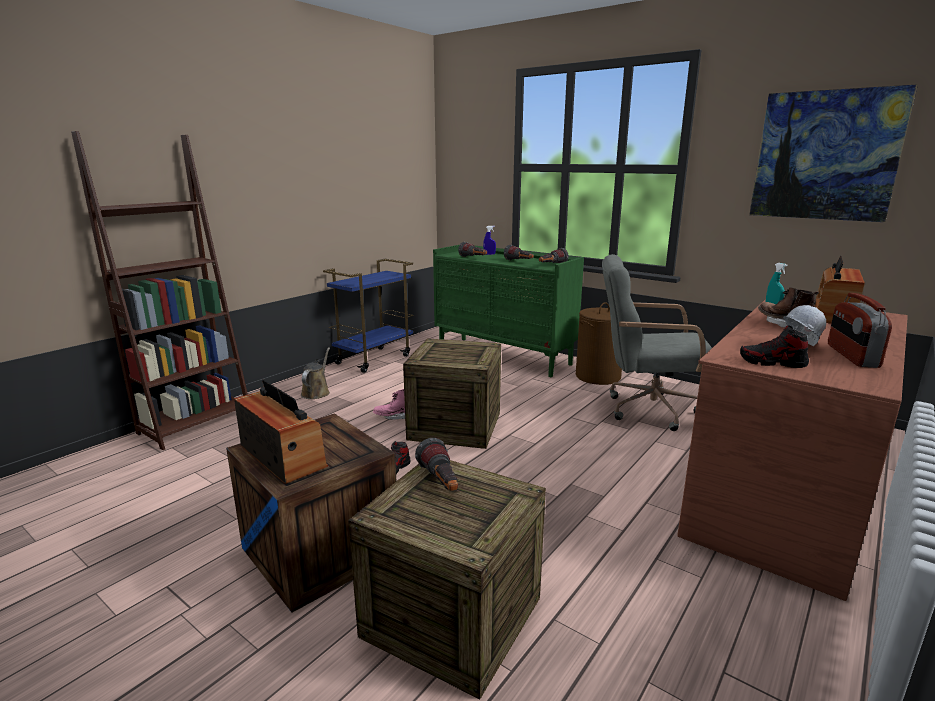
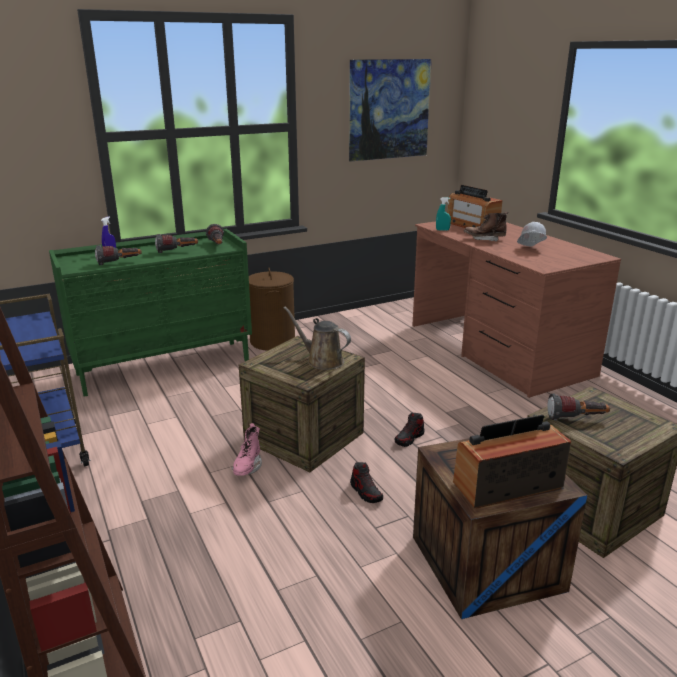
camera: 65 degrees left, 5 degrees up
(316, 392) = (107, 516): brown watering can -> brown watering can (322, 360)
(646, 410) = (356, 346): grey office chair -> none
(772, 363) = (557, 261): shoe -> shoe (409, 438)
(851, 356) = (552, 245): radio -> none

